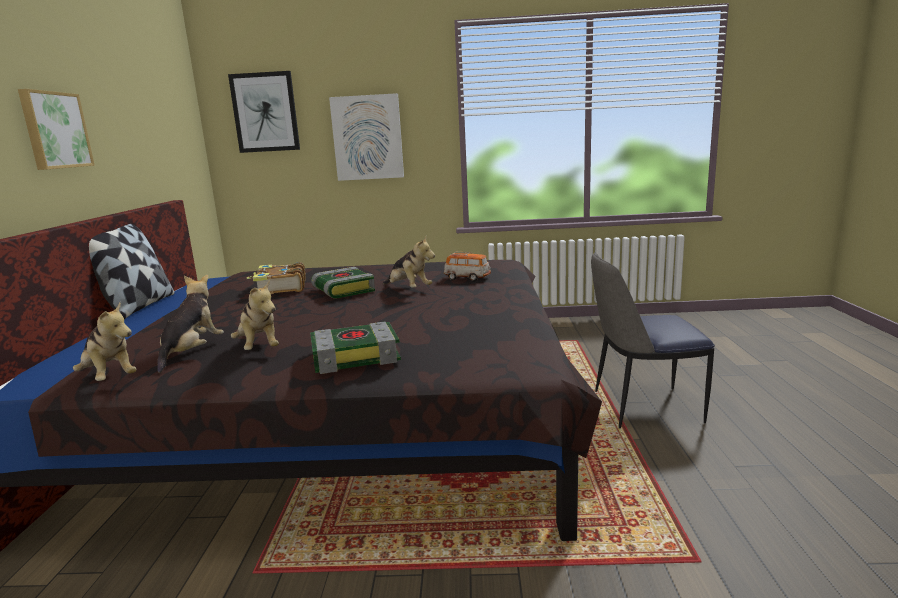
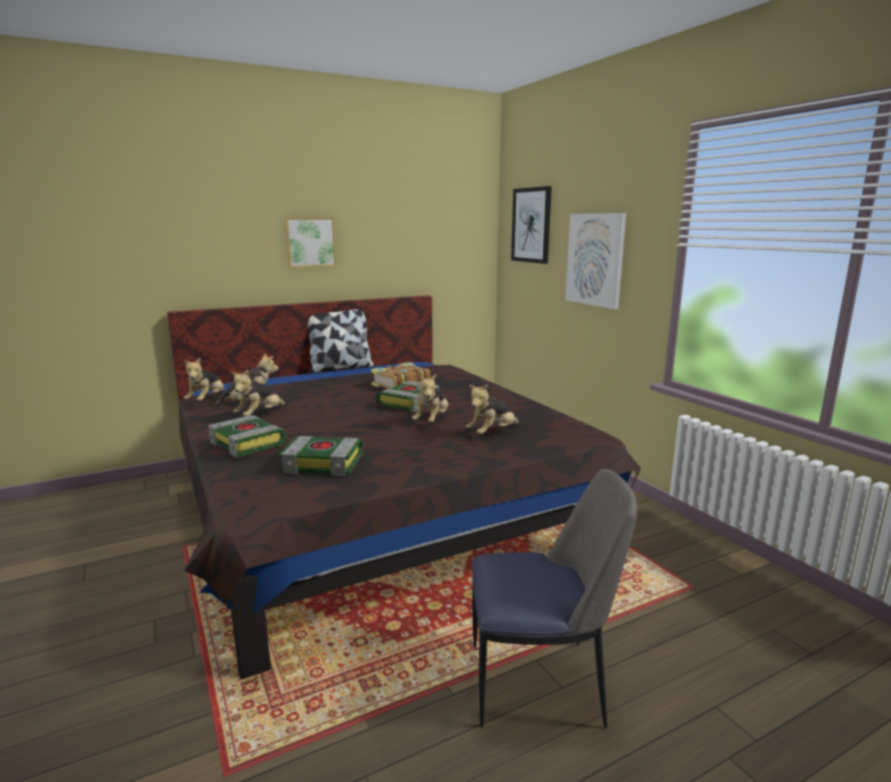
camera: 60 degrees right, 0 degrees up
(465, 329) = (324, 463): none -> book
(467, 278) = (492, 433): toy car -> plush toy
(643, 407) = (540, 683): chair -> chair turned 120 degrees clockwise

